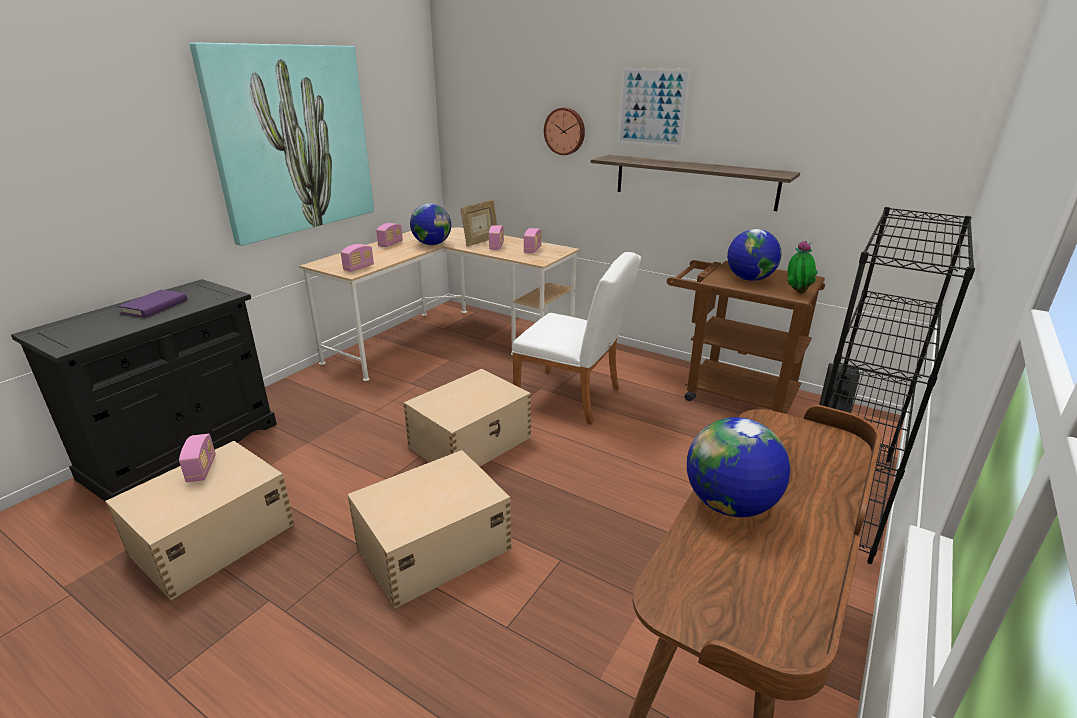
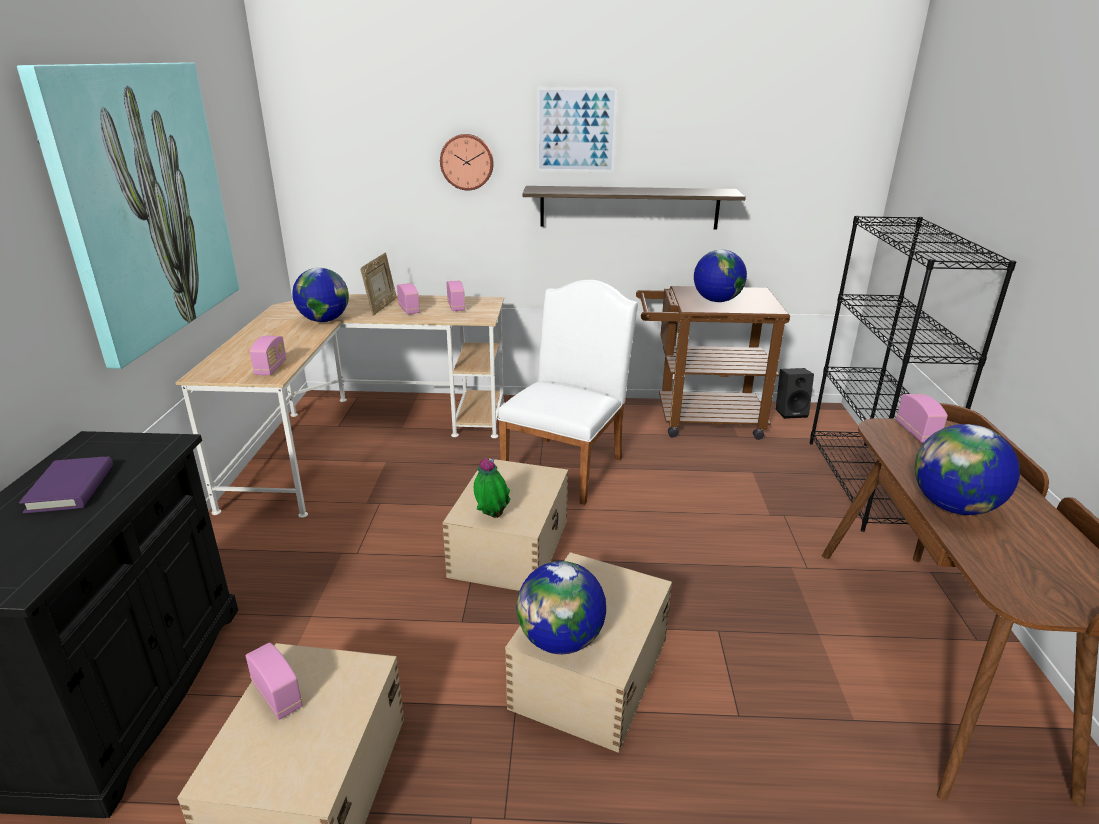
camera: 30 degrees left, 0 degrees up
(384, 504) = (561, 640): none -> globe
(390, 244) = (267, 329): radio -> radio (916, 432)
(574, 398) = (567, 465): white chair -> white chair turned 60 degrees counterclockwise
(796, 292) = (768, 306): potted plant -> potted plant (491, 516)

